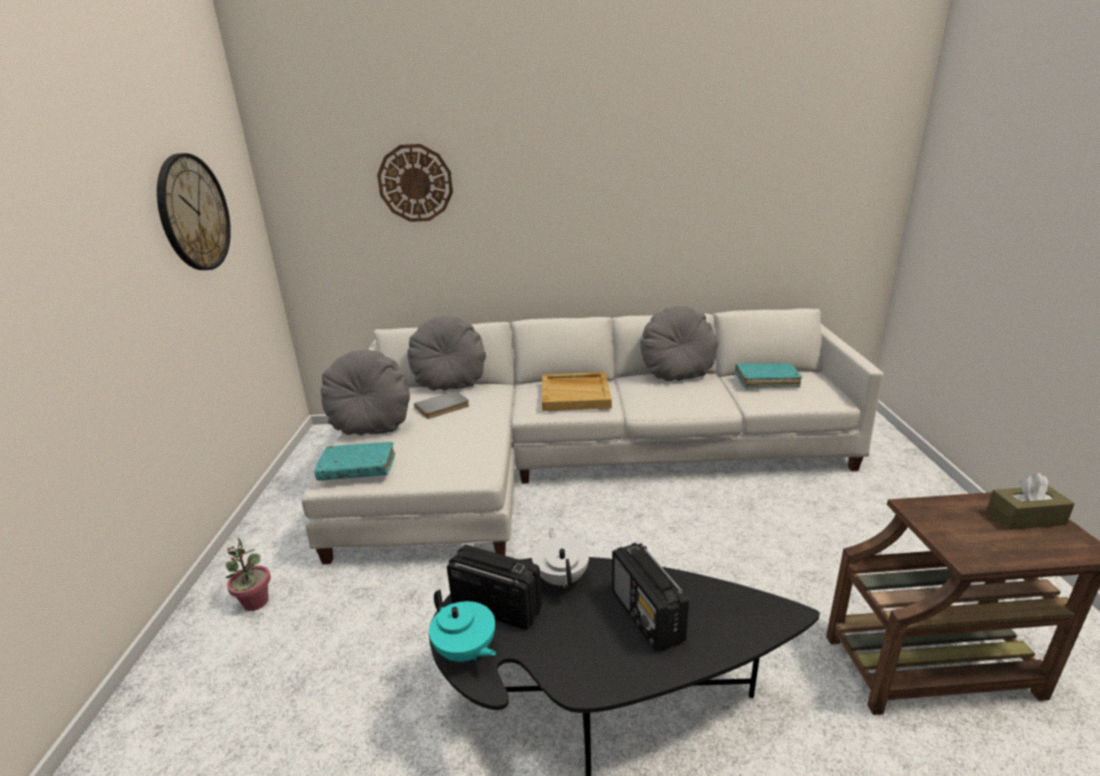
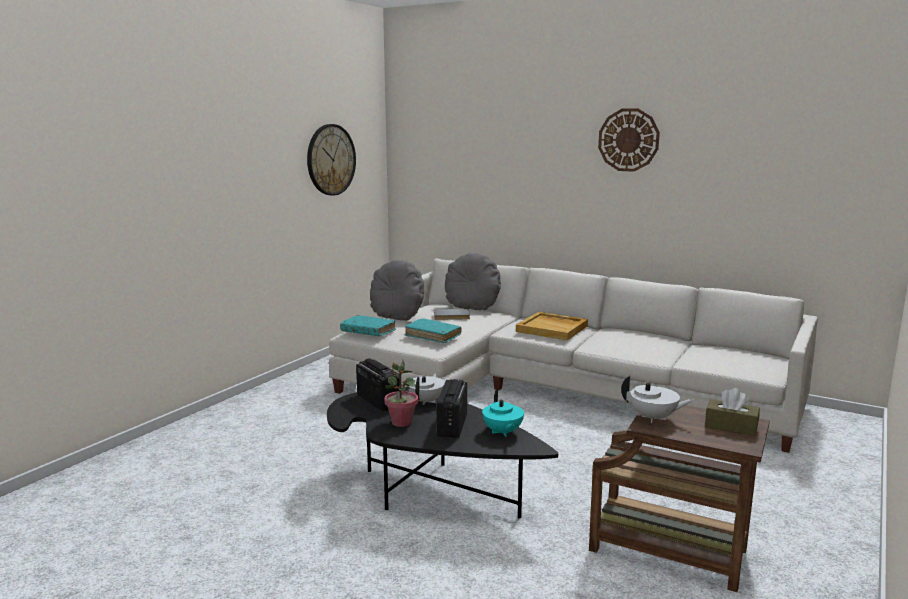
camera: 30 degrees right, 10 degrees down
(255, 602) = (288, 397): potted plant -> potted plant (401, 422)
(415, 183) = (482, 155): wall clock -> wall clock (628, 140)
(465, 651) = (344, 409): turquoise teapot -> turquoise teapot (502, 432)
(677, 376) = (649, 335): grey pillow -> none
(766, 381) = (722, 352): turquoise book -> turquoise book (433, 336)
(949, 536) = (654, 418): none -> white teapot

